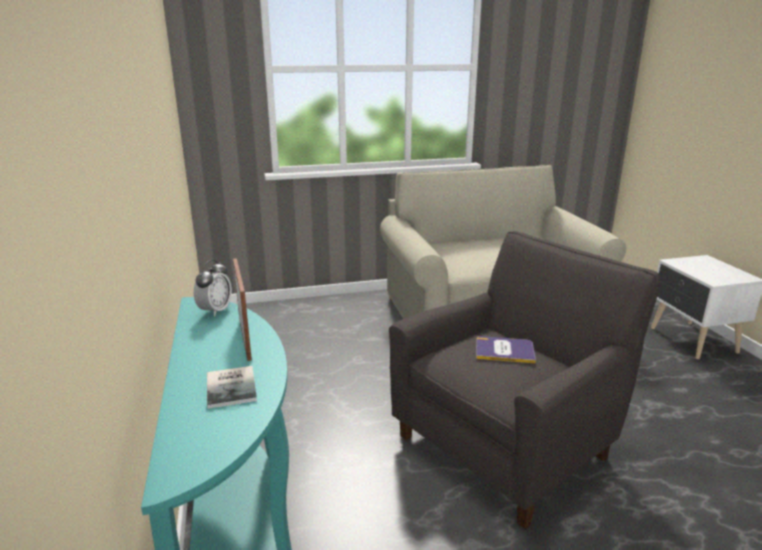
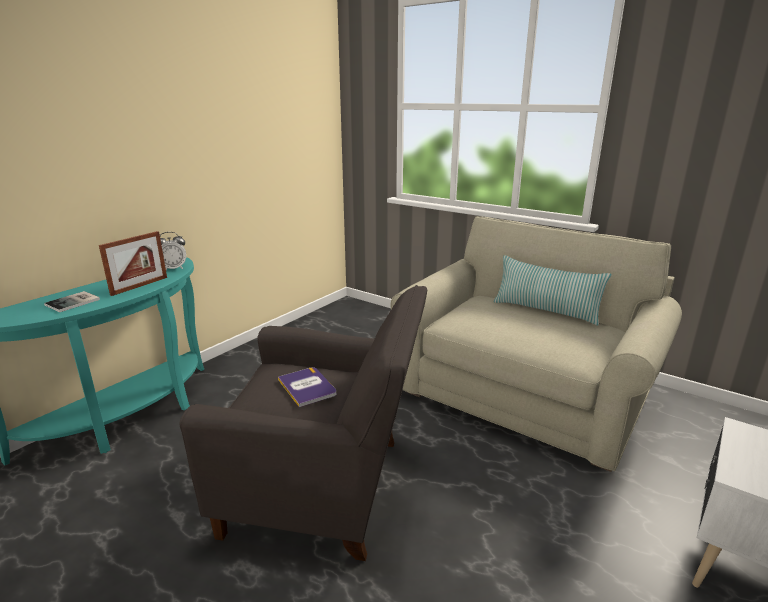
camera: 50 degrees right, 0 degrees up
(490, 239) = (545, 311): none -> pillow

